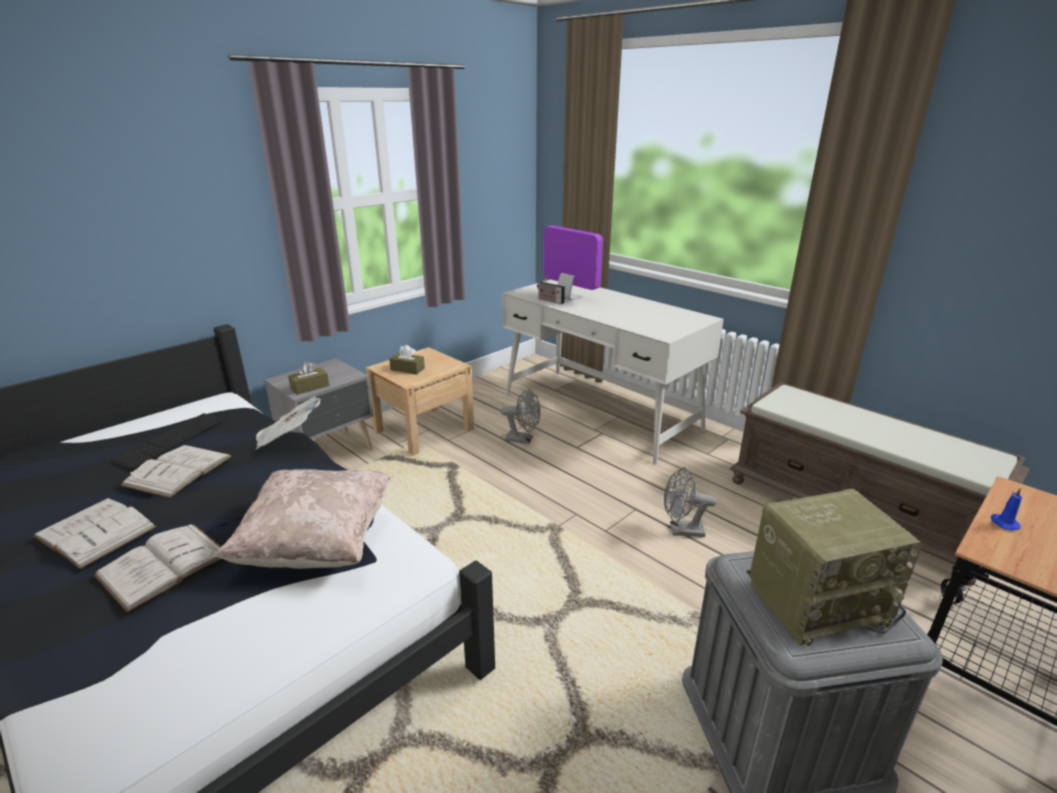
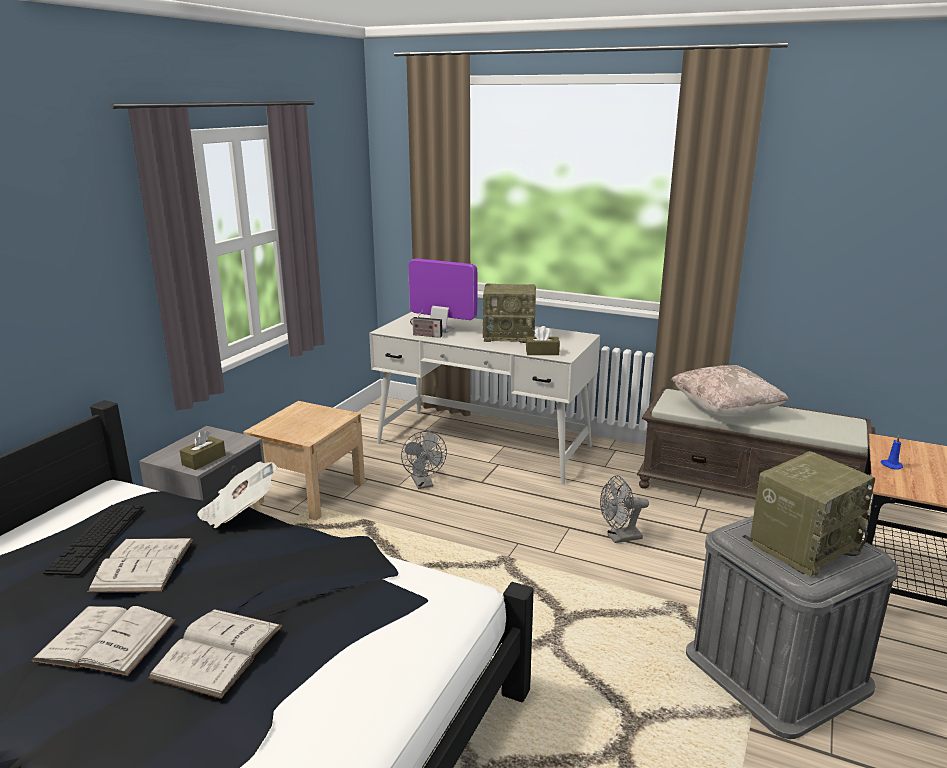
camera: 20 degrees left, 5 degrees down
(318, 544) = (358, 599): beige pillow -> beige pillow (725, 410)
(407, 369) = (294, 426): brown tissue box -> brown tissue box (542, 352)
(523, 439) = (423, 484): grey fan -> grey fan turned 75 degrees clockwise
(629, 309) = (510, 336): none -> radio

